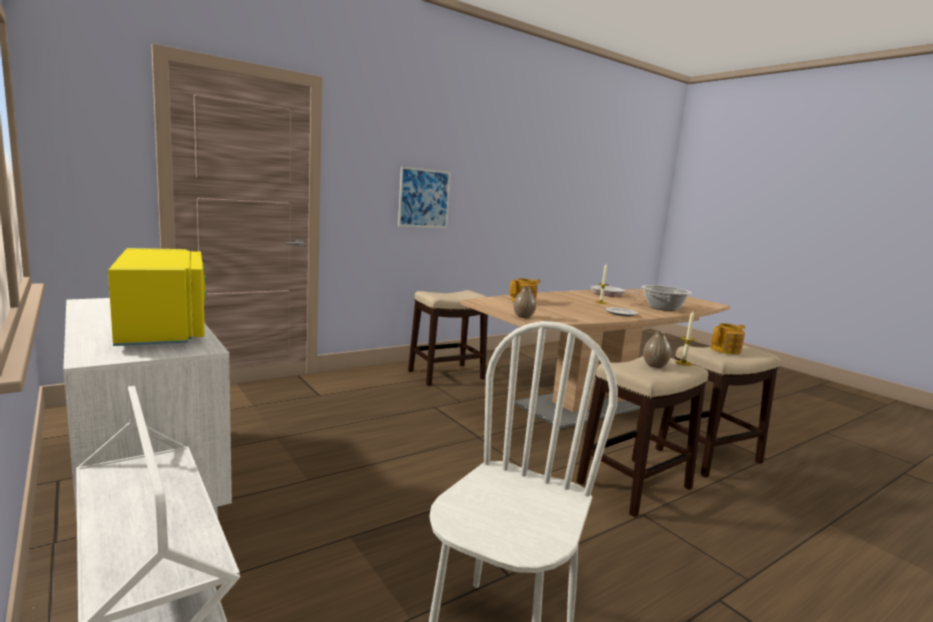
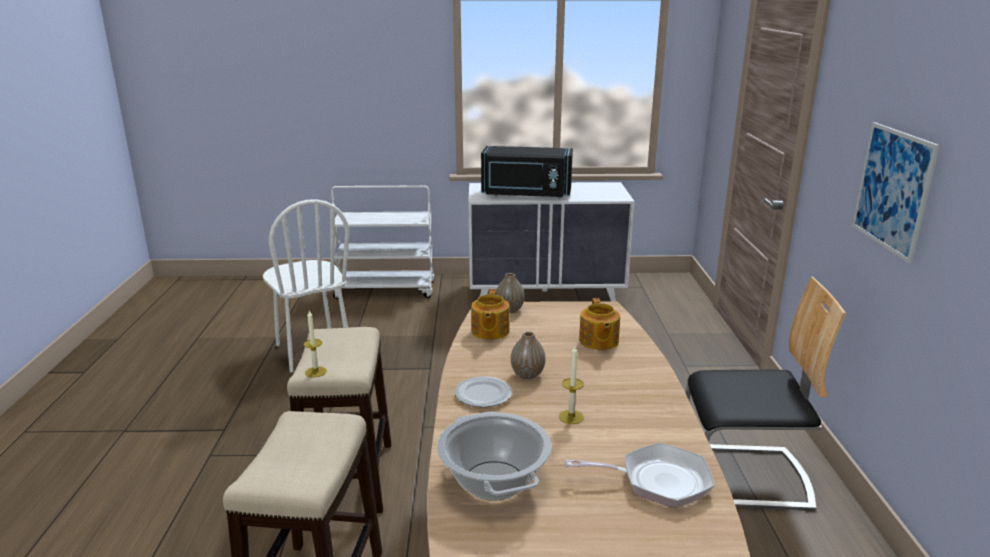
camera: 125 degrees right, 10 degrees up
(165, 329) = (526, 194): yellow microwave -> black microwave
(447, 375) = (745, 476): stool -> chair
(655, 366) = (336, 355): vase -> vase (527, 375)
(726, 350) = (303, 452): teapot -> teapot (489, 331)

